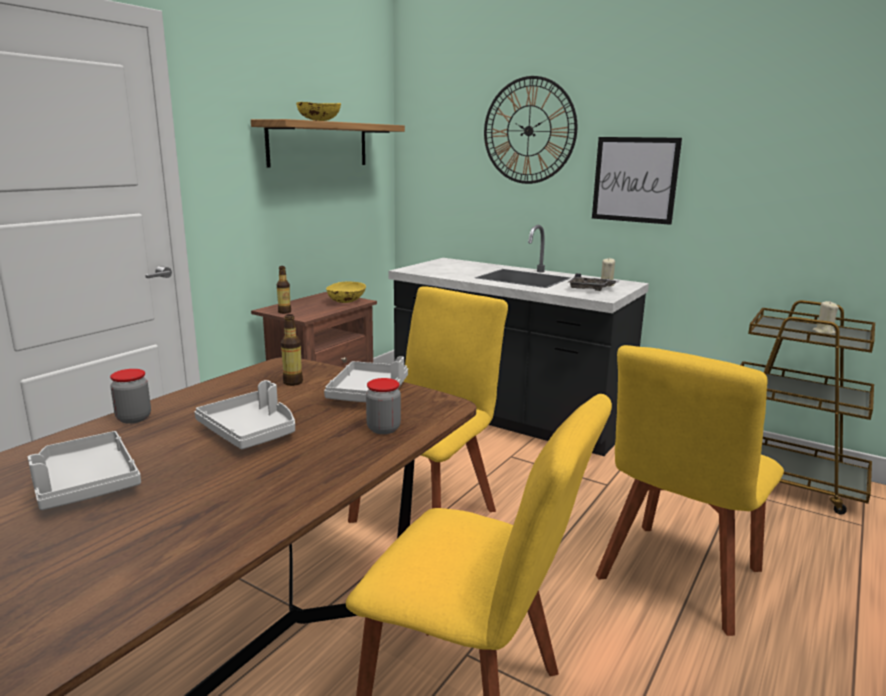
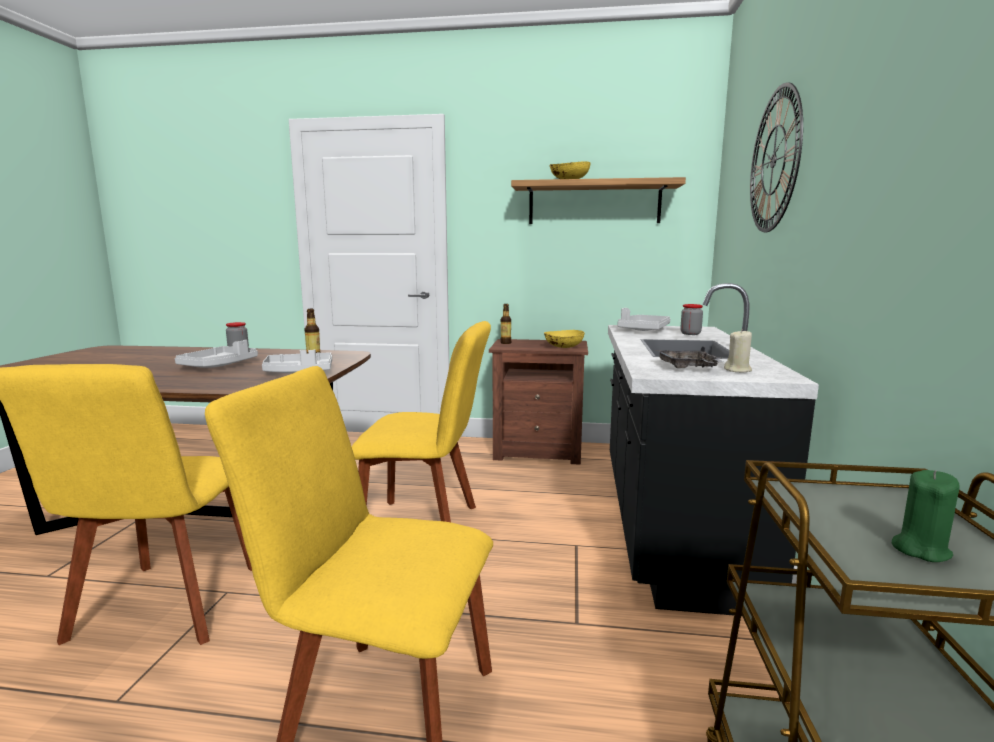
camera: 65 degrees right, 5 degrees down
(85, 484) = (149, 359): grey tray -> grey tray (643, 330)
(383, 429) = (227, 383): jar -> jar (690, 334)
(635, 180) = (836, 211): picture -> none
(823, 332) = (920, 549): beige candle -> green candle

